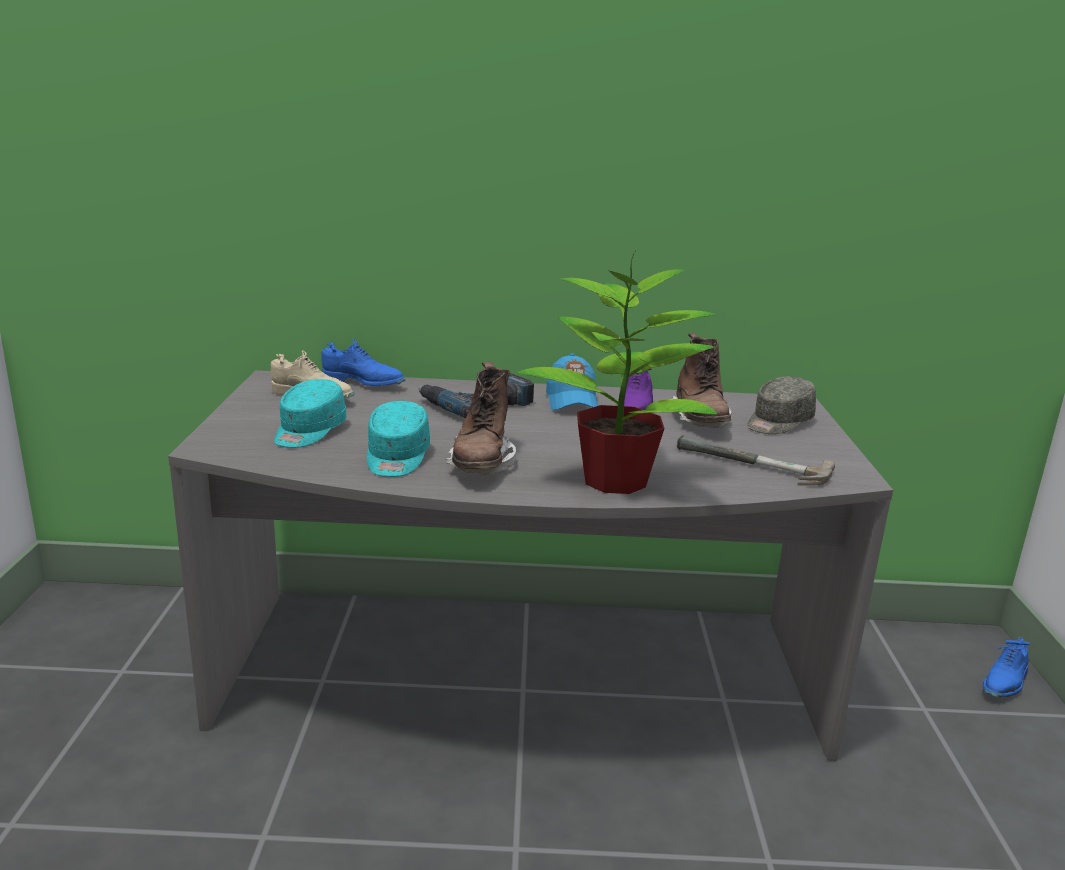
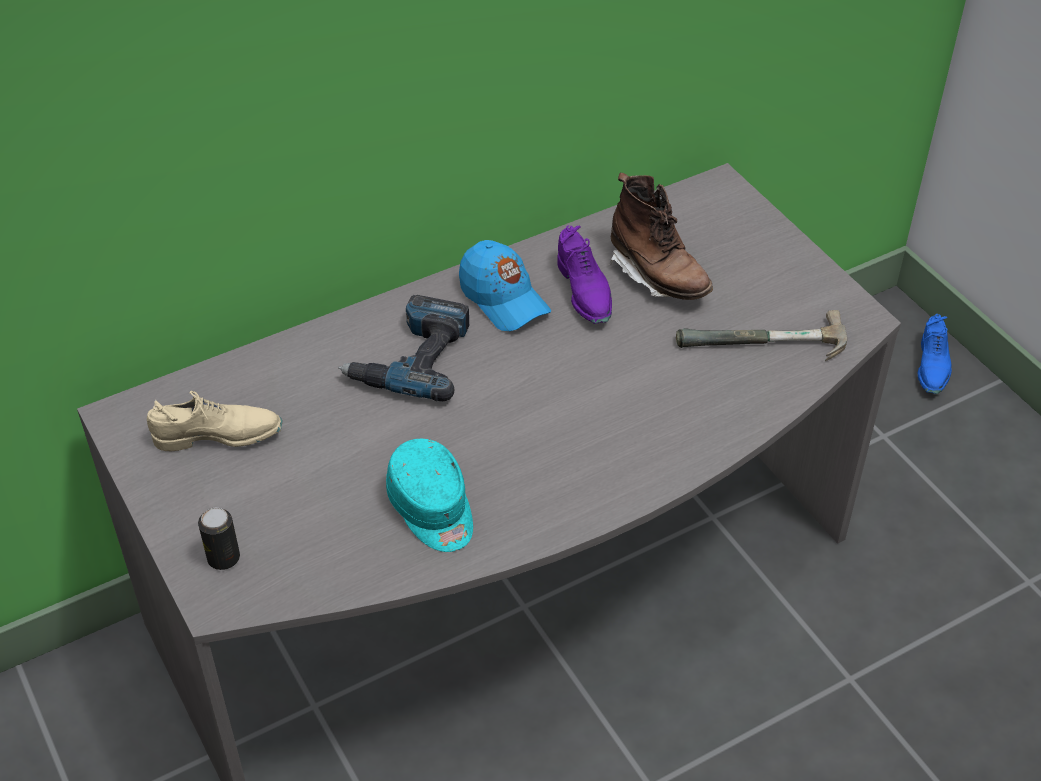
camera: 30 degrees left, 25 degrees up
(238, 435) = (223, 558): none -> can
(308, 432) = (292, 510): turquoise cap -> none
(363, 383) = (242, 375): blue shoe -> none
(481, 464) = (523, 476): brown boot -> none
(617, 480) = (668, 436): potted plant -> none
(778, 422) = (731, 242): grey cap -> none

